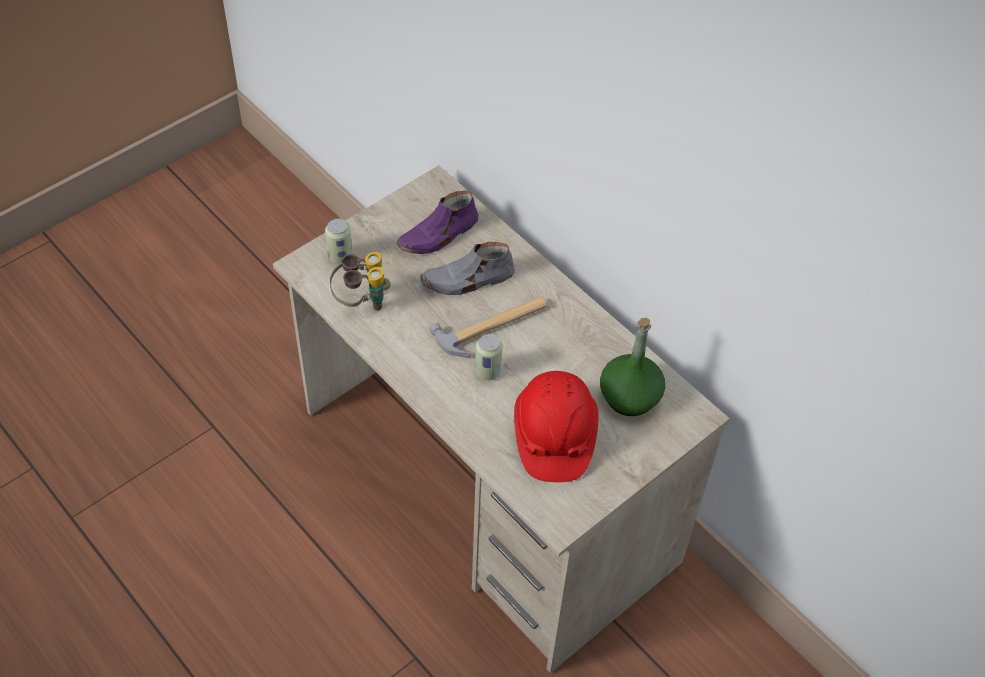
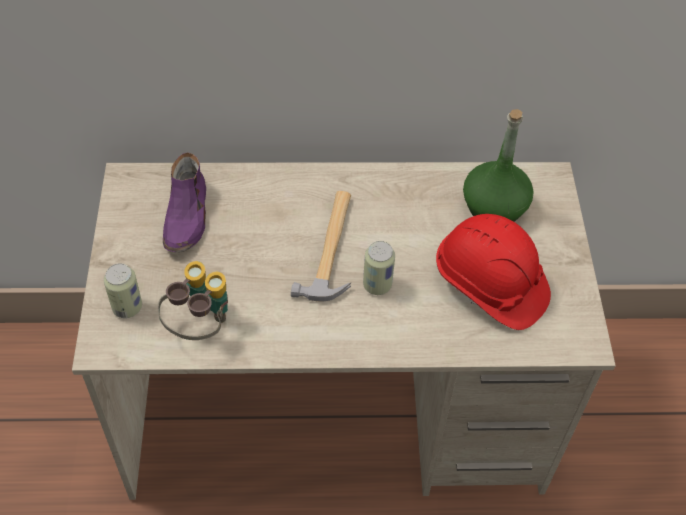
camera: 50 degrees left, 0 degrees up
(468, 280) = (261, 230): grey shoe -> none

